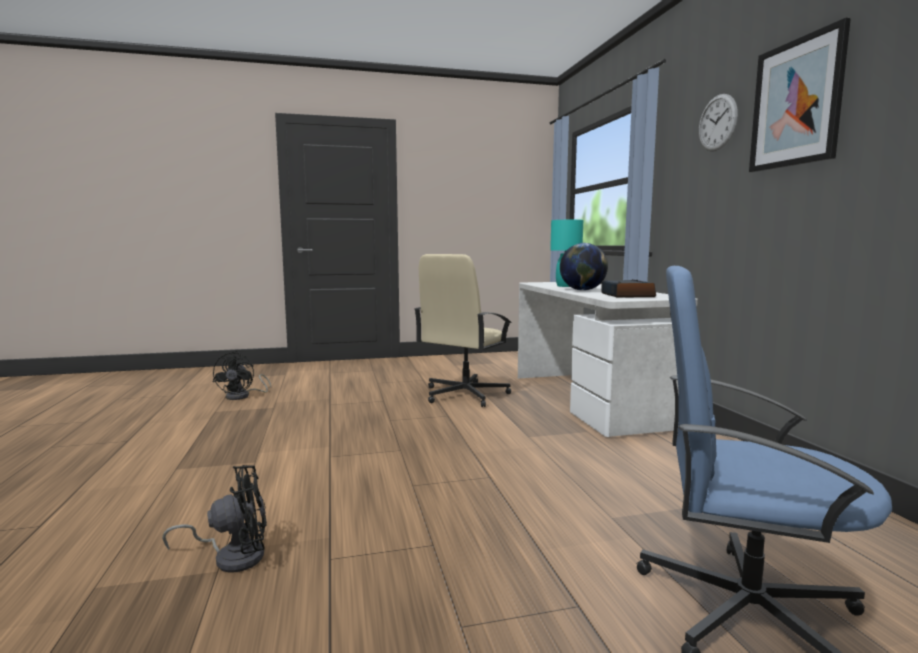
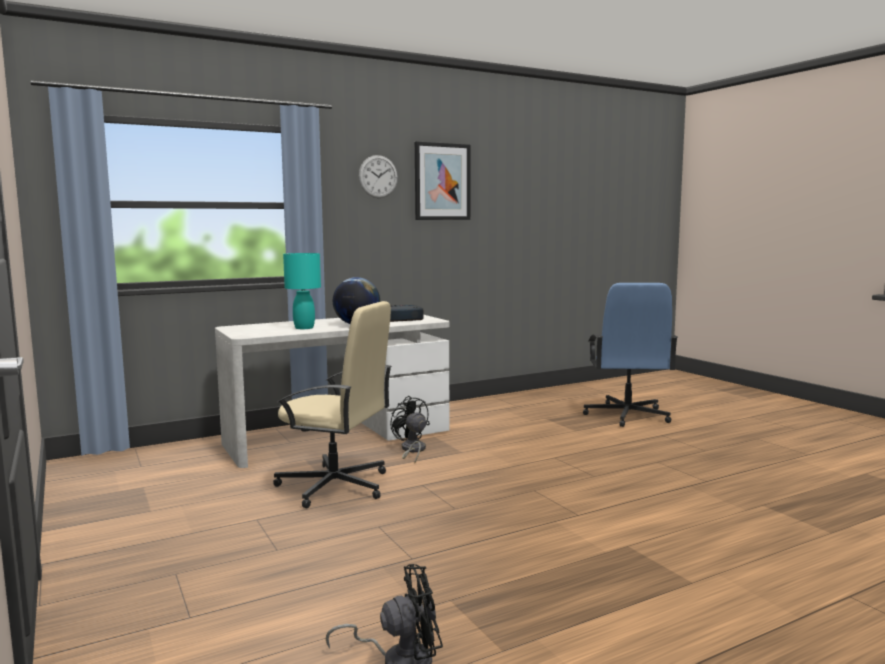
camera: 105 degrees left, 0 degrees up
(233, 556) = (746, 505): black fan -> black fan (412, 450)

